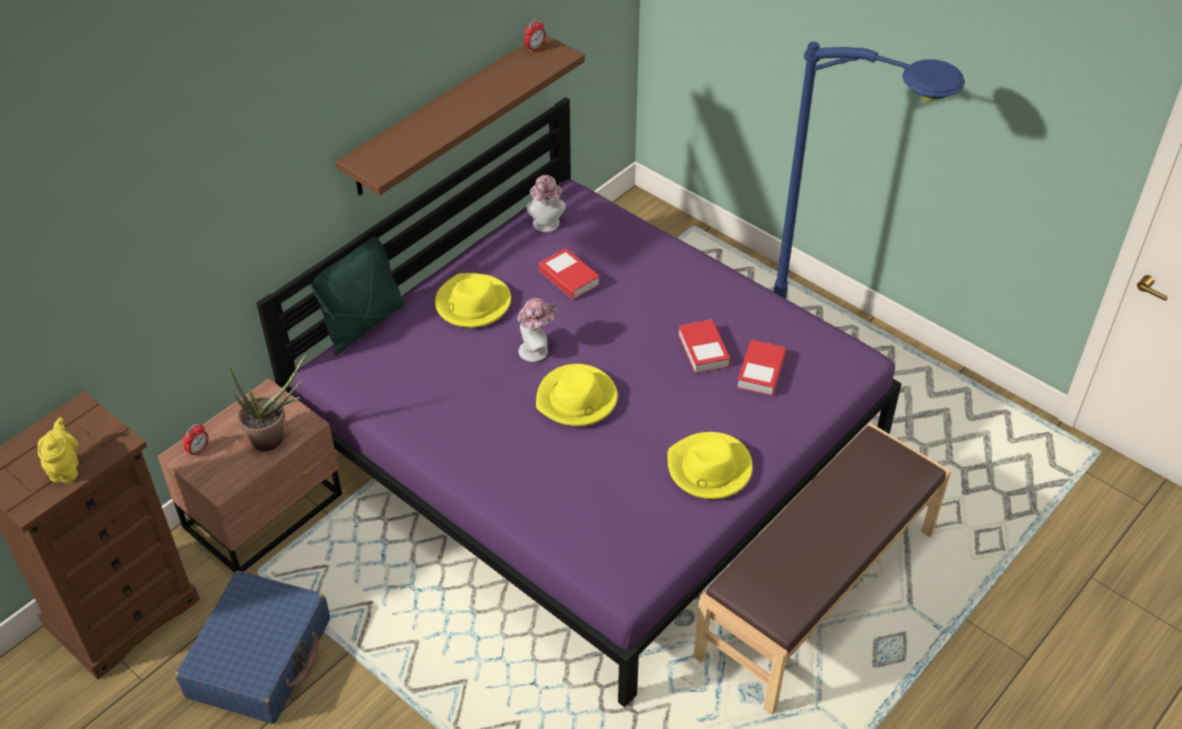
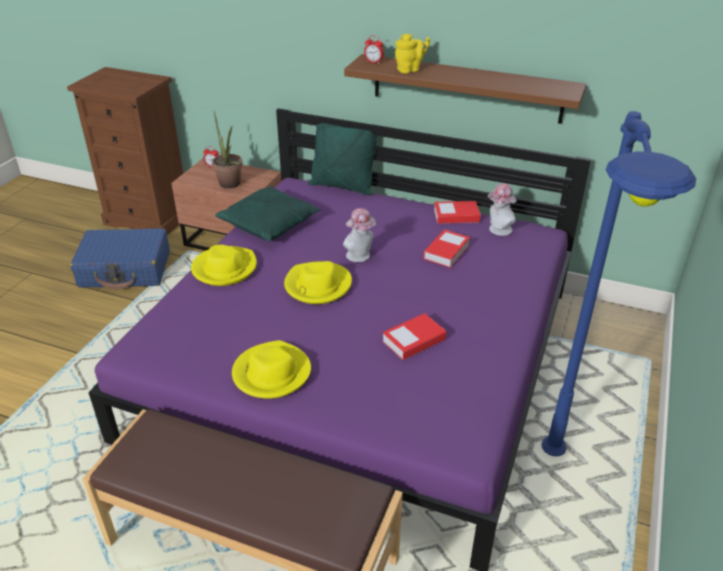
camera: 70 degrees right, 10 degrees down
(65, 468) = (111, 85): yellow teapot -> yellow teapot (410, 69)
(417, 415) = (269, 224): none -> green pillow
(472, 304) = (389, 220): yellow hat -> yellow hat (224, 268)
(535, 48) = (561, 84): alarm clock -> alarm clock (373, 62)
(761, 371) = (409, 382): book -> book (456, 216)

